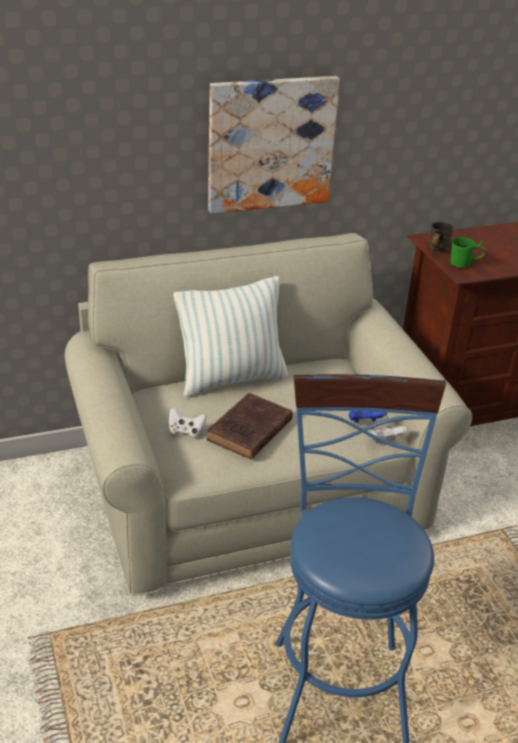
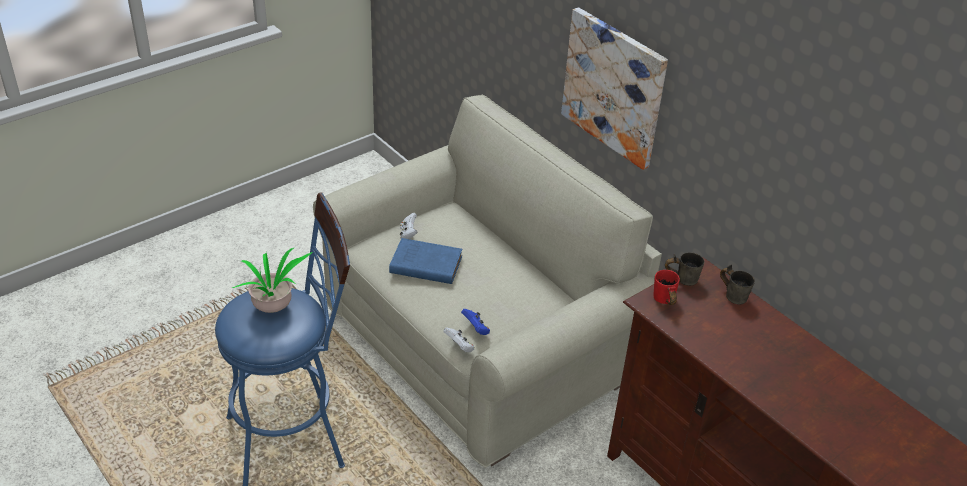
camera: 70 degrees right, 5 degrees up
(231, 379) = (490, 241): pillow -> none
(248, 431) = (424, 265): brown book -> blue book
(353, 530) = (275, 309): none -> potted plant
(462, 235) = (734, 294): none -> grey mug
(464, 266) = (662, 302): green mug -> red mug

